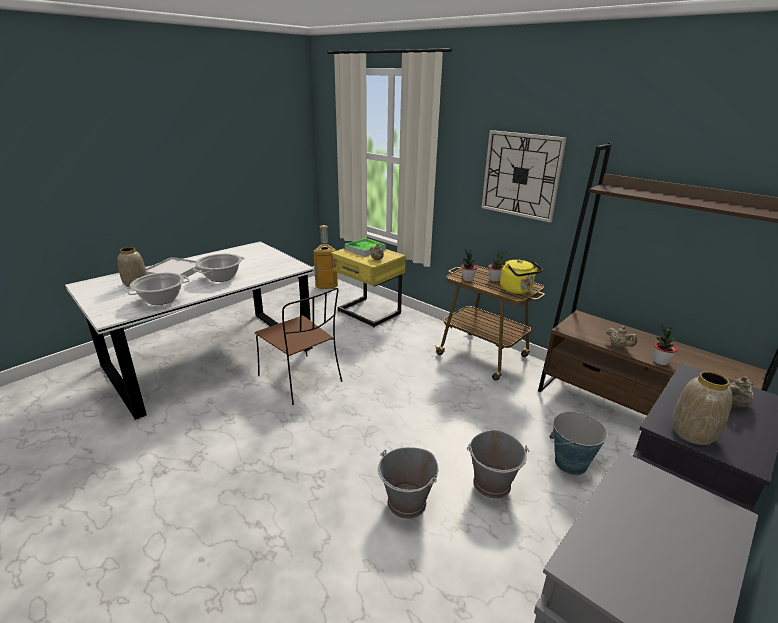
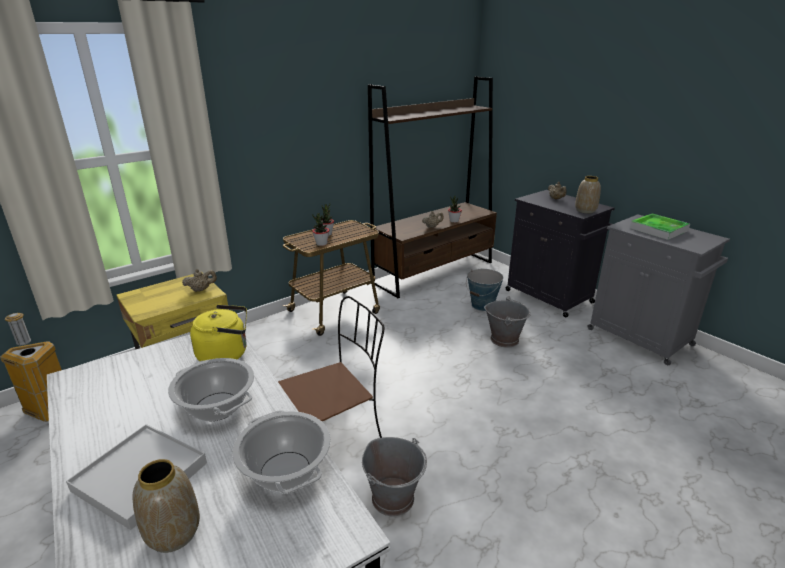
camera: 80 degrees left, 0 degrees up
(365, 249) = (152, 295): tray -> tray (658, 229)
(407, 503) = (528, 381): grey bucket -> grey bucket (393, 498)
(517, 290) = (357, 229): yellow kettle -> yellow kettle (226, 354)
(521, 175) = (301, 130): wall clock -> none

